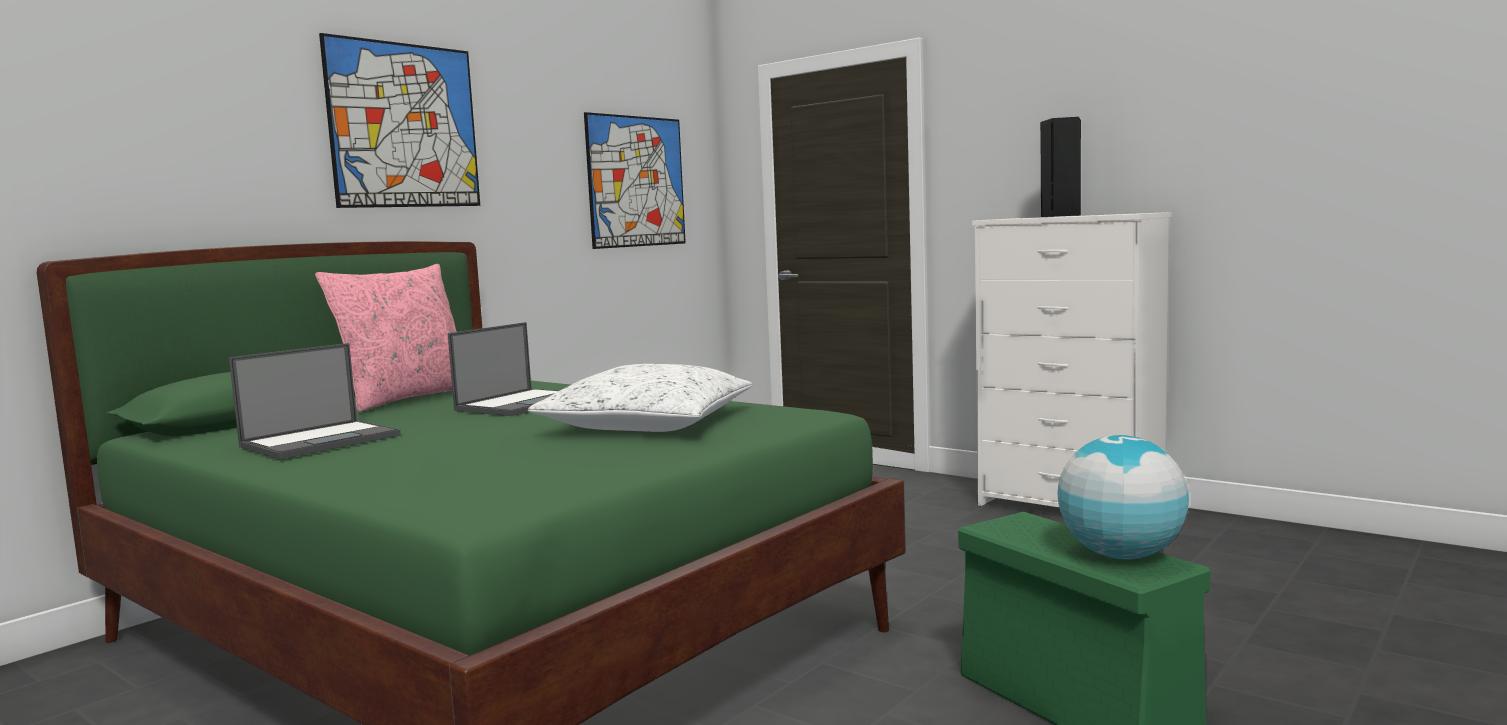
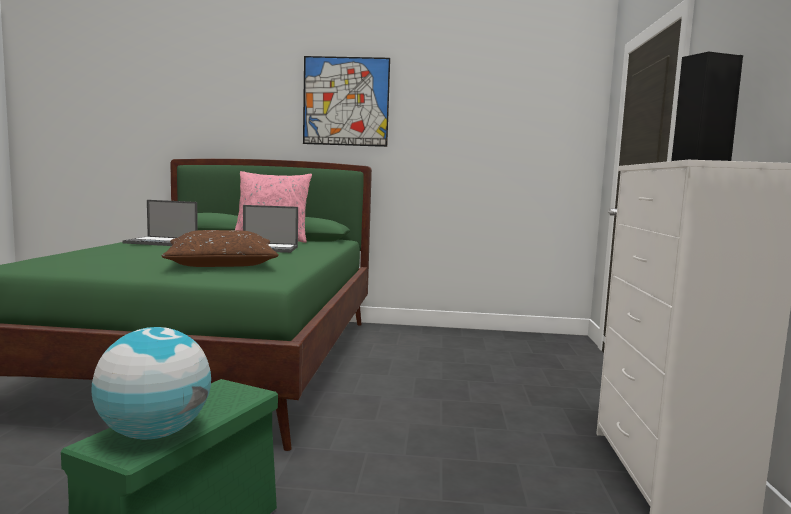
camera: 55 degrees right, 0 degrees up
(636, 181) = (516, 136): picture -> none
(648, 423) = (222, 264): white pillow -> brown pillow

